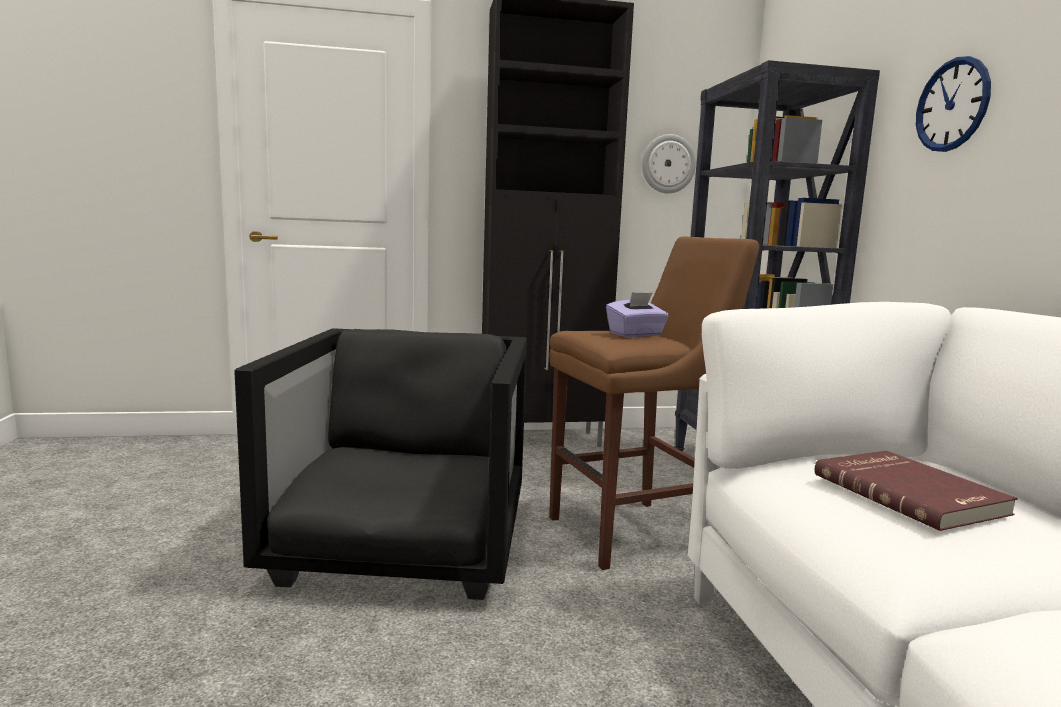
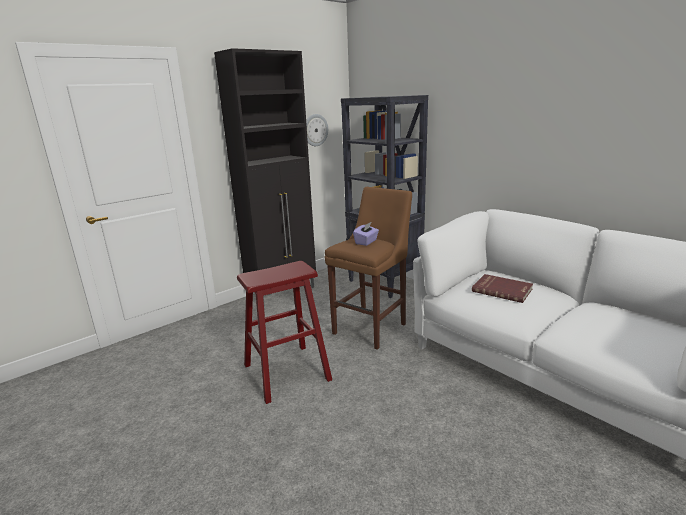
camera: 30 degrees left, 10 degrees up
(404, 545) = (287, 372): black armchair -> red stool
(952, 105) = (465, 118): wall clock -> none

